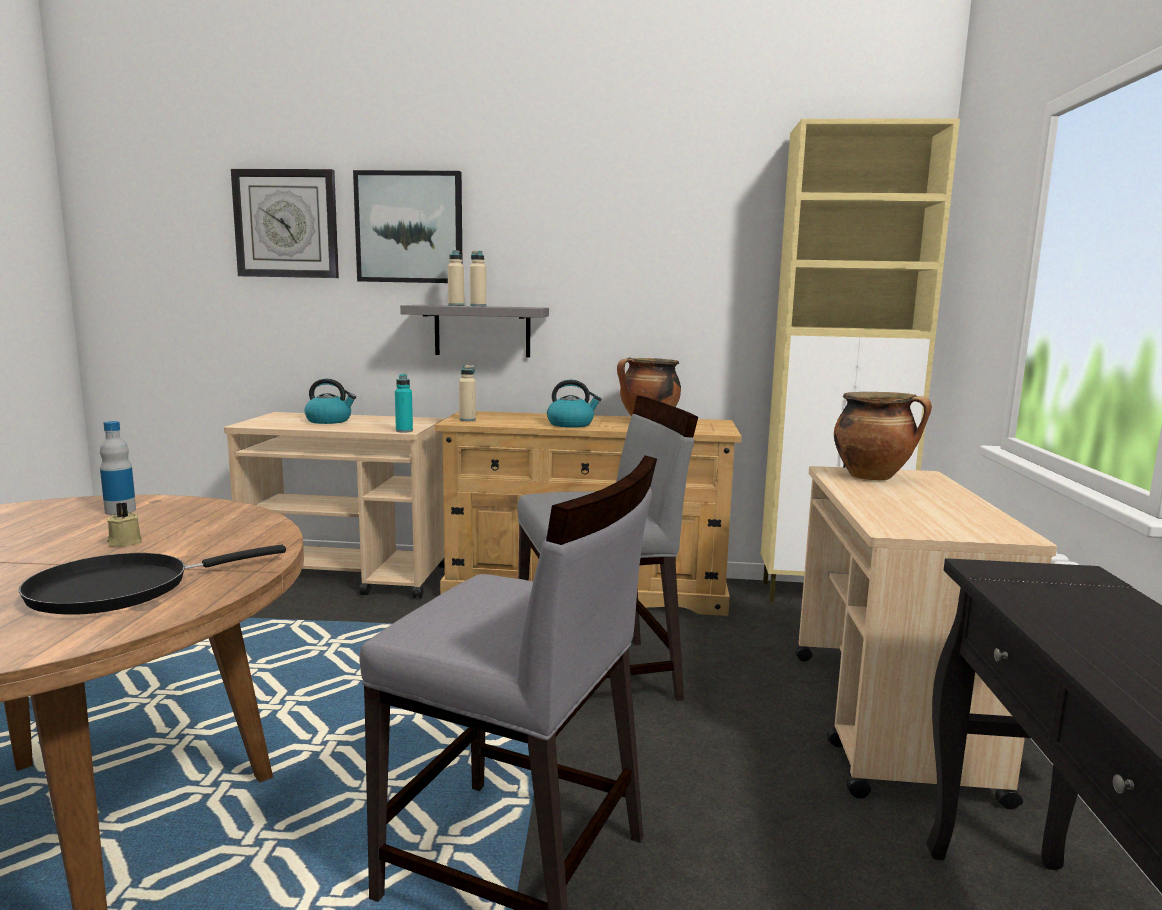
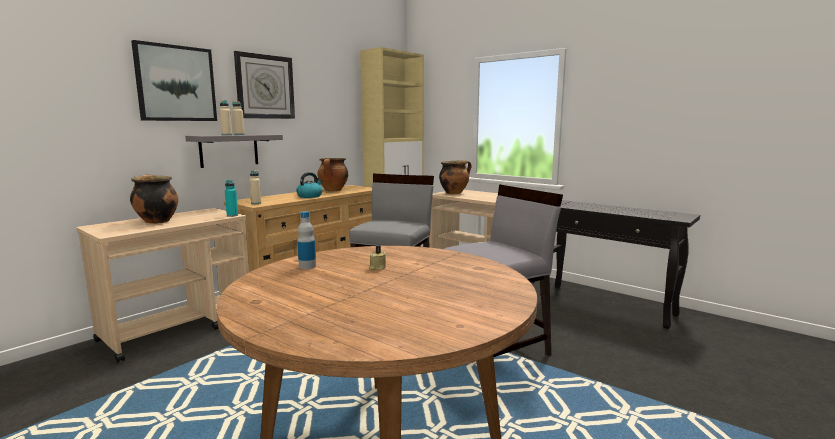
camera: 55 degrees left, 0 degrees up
(122, 589) = (454, 270): black frying pan -> none
(286, 224) = (70, 75): wall clock -> wall clock (265, 87)
(329, 421) = (156, 221): kettle -> cooking pot

